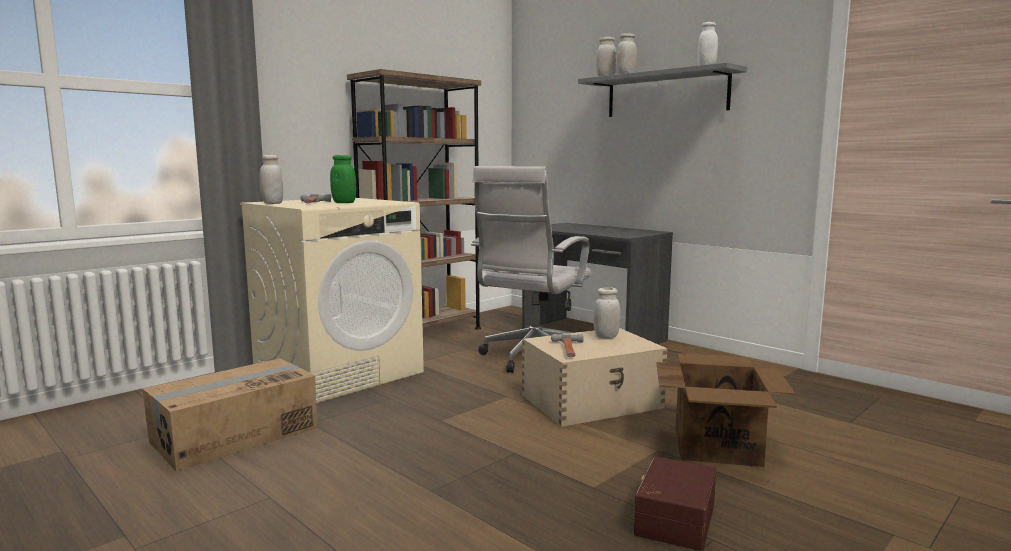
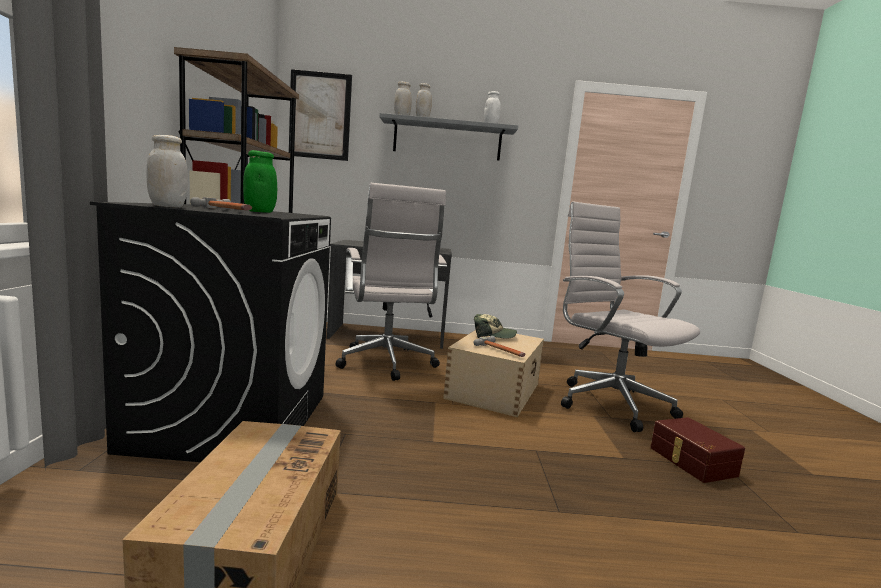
camera: 45 degrees left, 0 degrees up
(339, 373) = (232, 421): beige washing machine -> black washing machine
(544, 90) = (320, 116): none -> picture
(606, 336) = (493, 335): white jar -> cap
(717, 446) = (609, 403): cardboard box -> white office chair

